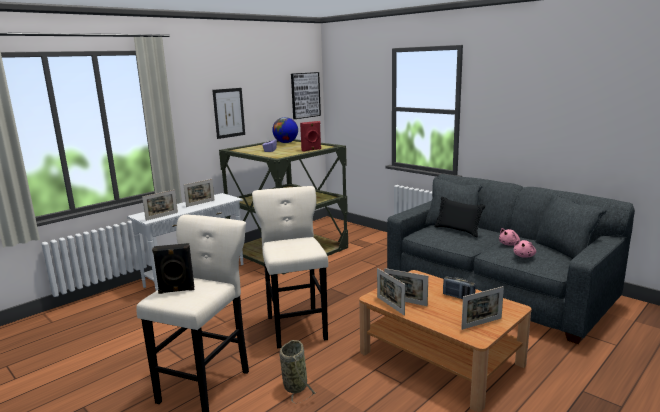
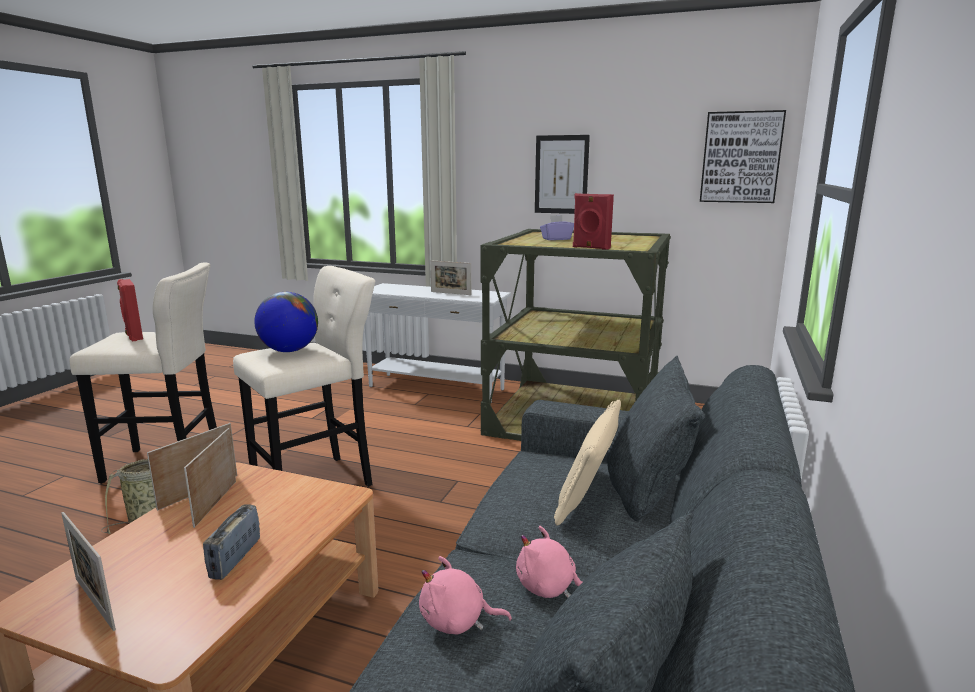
camera: 65 degrees right, 0 degrees up
(162, 216) = (386, 291): picture frame -> none
(176, 290) = (133, 336): black speaker -> red speaker
(286, 142) = (633, 237): globe -> globe (289, 350)
(458, 231) = (587, 495): black pillow -> beige pillow

